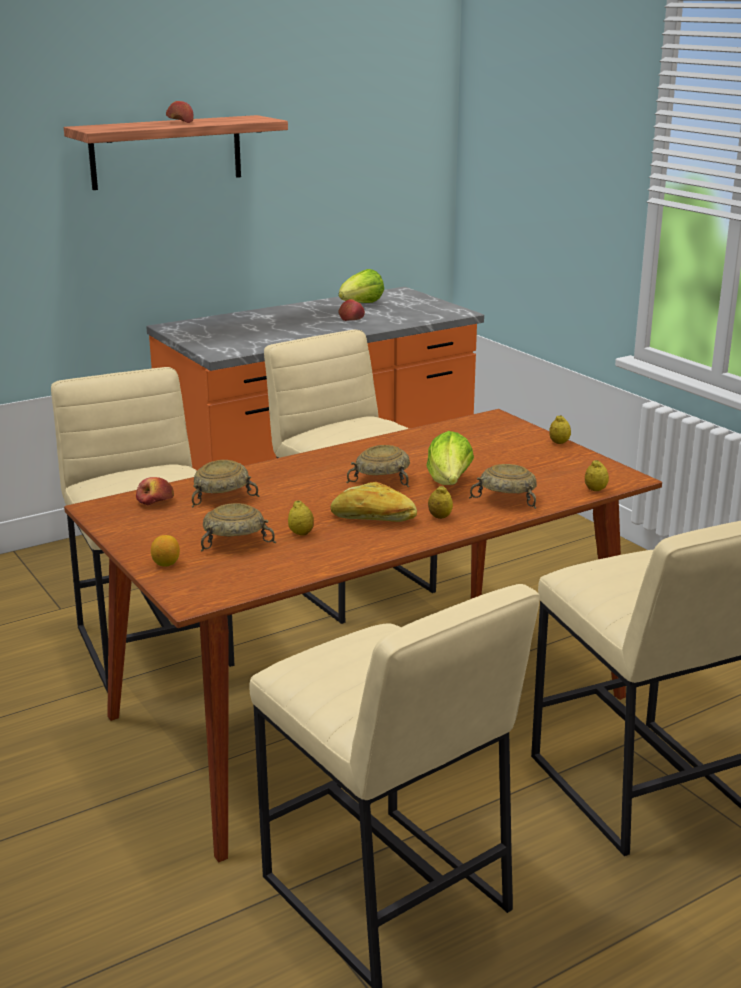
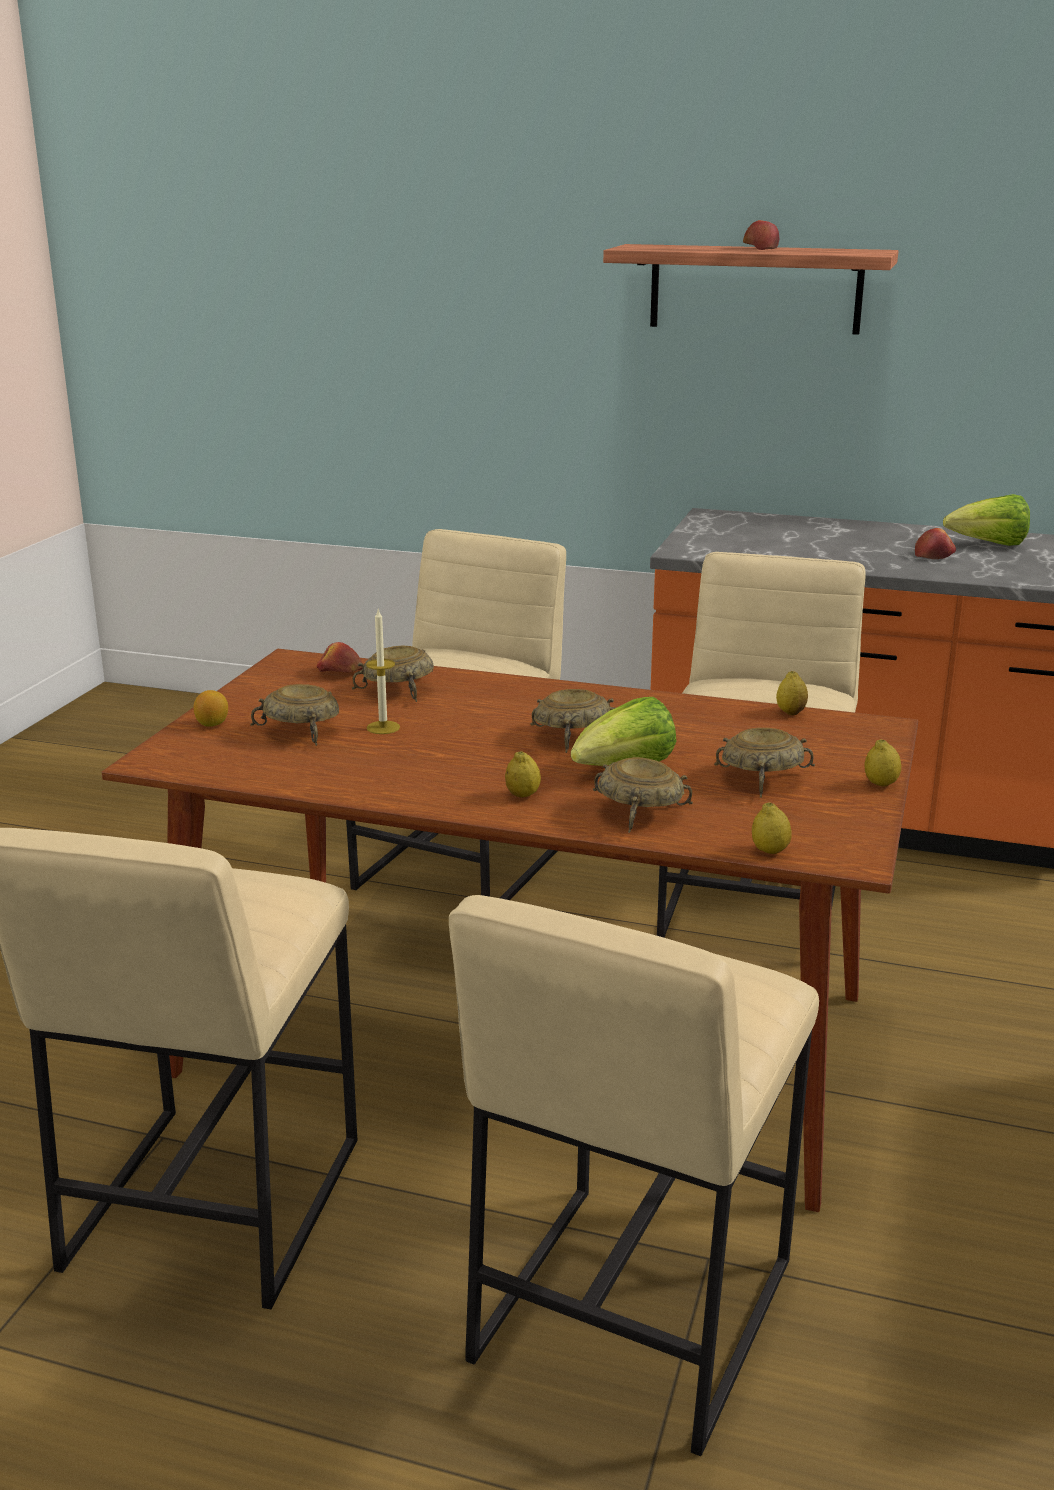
camera: 50 degrees right, 0 degrees up
(274, 519) = (383, 727): none -> candle
(301, 533) = (367, 750): lemon -> lemon (790, 712)
(373, 518) = (460, 767): bread -> none
(513, 461) = (763, 779): none -> beige bowl

